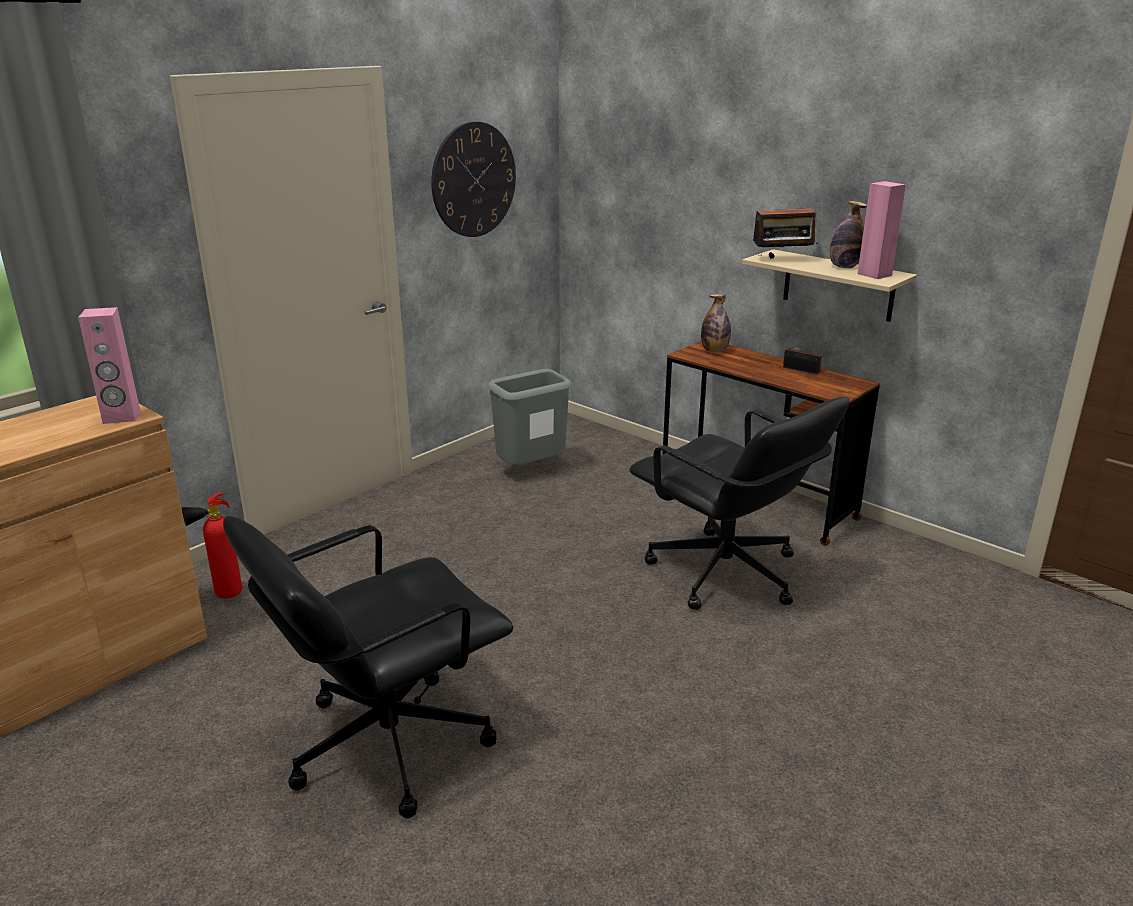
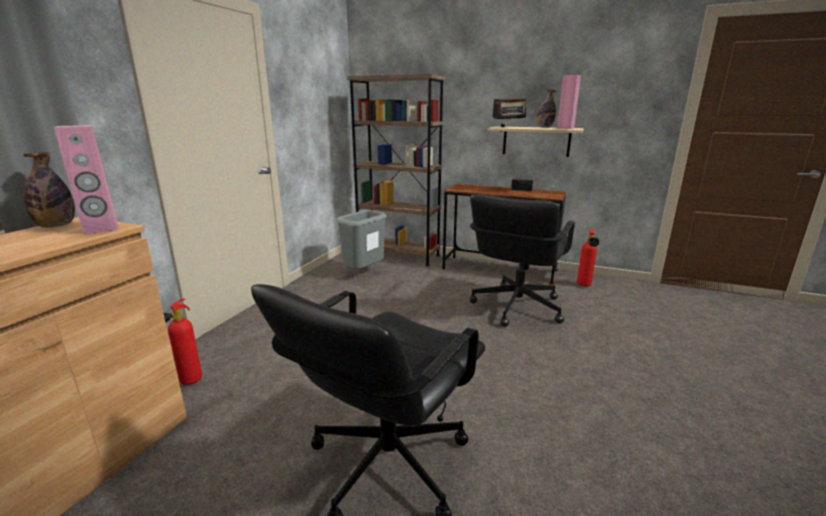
camera: 20 degrees left, 5 degrees down
(474, 180) = (312, 95): wall clock -> none
(608, 445) = (398, 255): none -> brown bookcase
(714, 351) = (467, 187): bottle -> bottle (56, 226)
(725, 574) = (516, 307): black office chair -> black office chair turned 90 degrees clockwise
(882, 558) = (584, 286): none -> fire extinguisher

